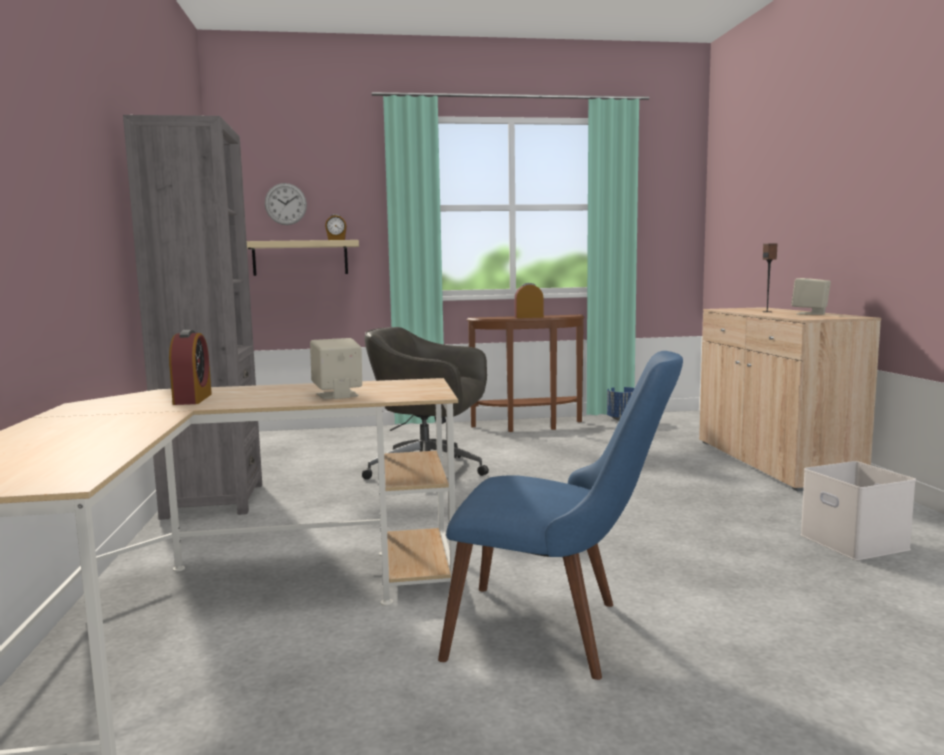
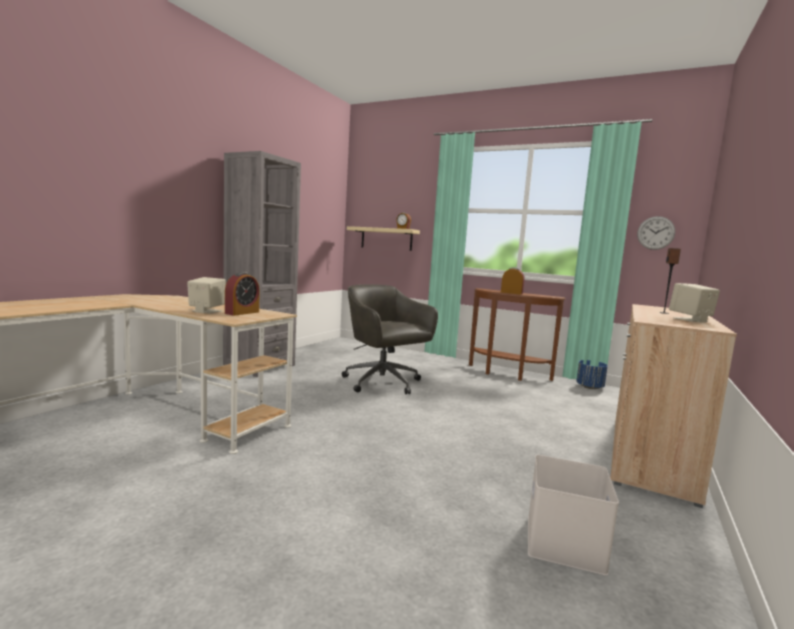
camera: 35 degrees right, 0 degrees up
(192, 399) = (159, 301): alarm clock -> alarm clock (242, 313)
(285, 204) = (382, 205): wall clock -> wall clock (655, 233)
(559, 631) = (229, 494): blue chair -> none

